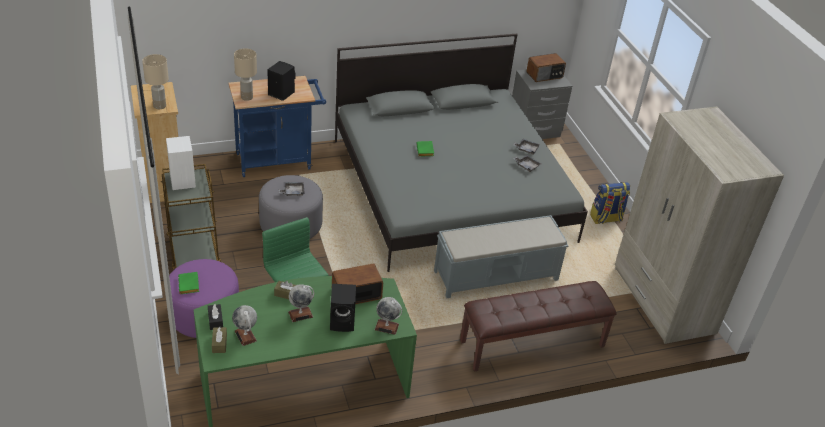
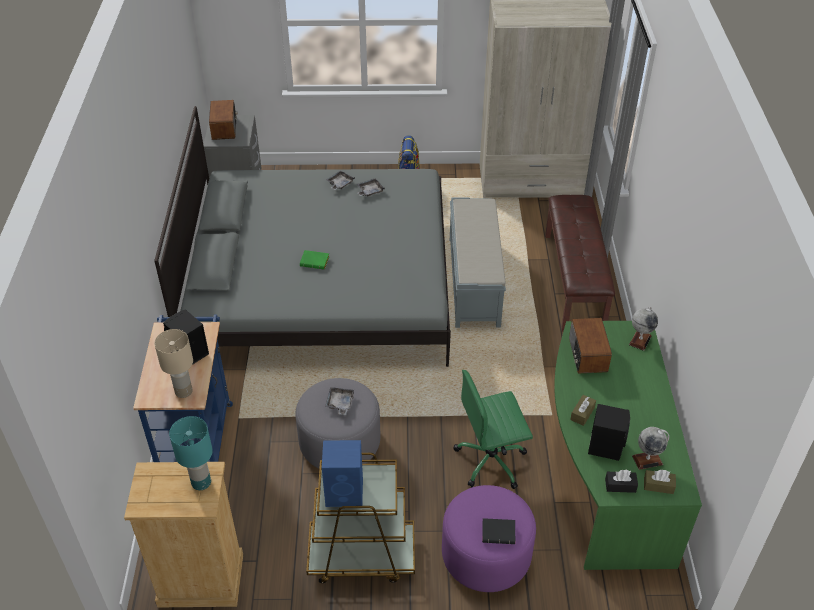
camera: 70 degrees left, 5 degrees up
(160, 106) = (201, 482): beige table lamp -> turquoise table lamp
(182, 181) = (345, 493): white speaker -> blue speaker
(189, 285) = (499, 532): green book -> black book
(300, 314) = (616, 406): globe -> none
(343, 321) = (629, 373): black speaker -> black speaker (605, 445)

